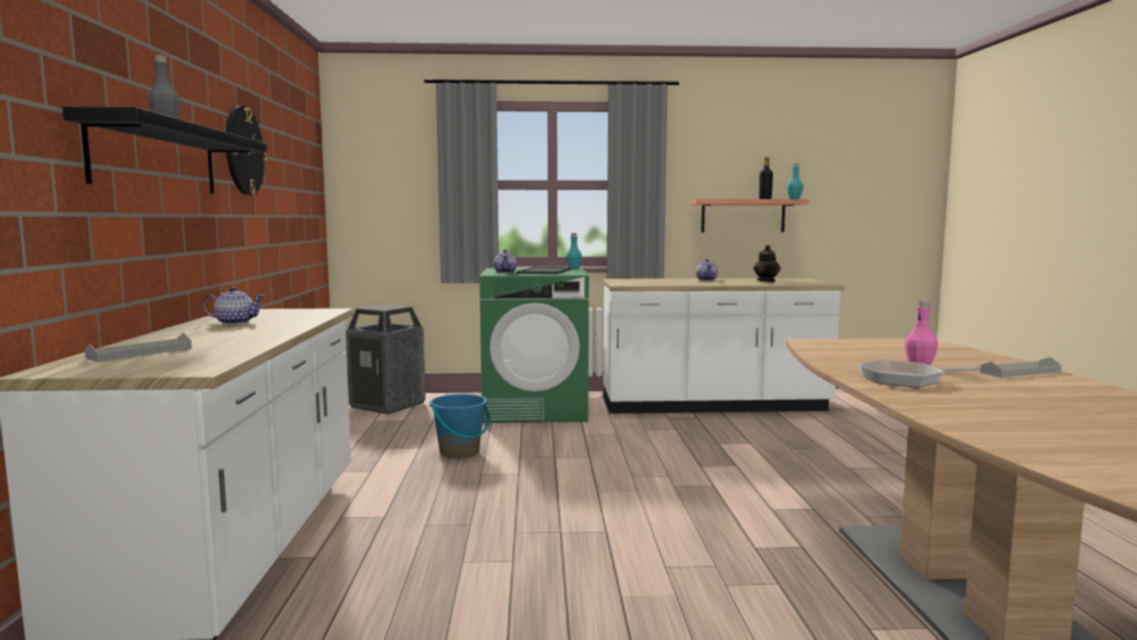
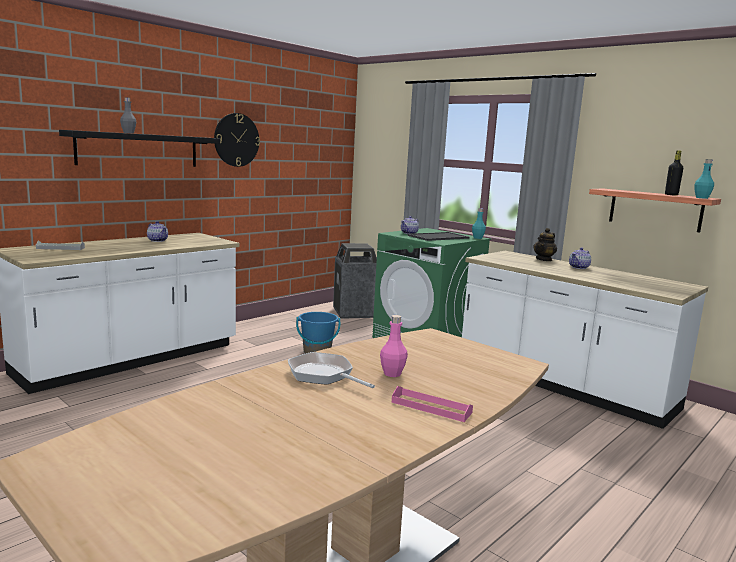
camera: 45 degrees right, 5 degrees up
(766, 281) = (626, 280): teapot -> teapot (544, 259)
(1020, 372) = (431, 407): grey tray -> pink tray

